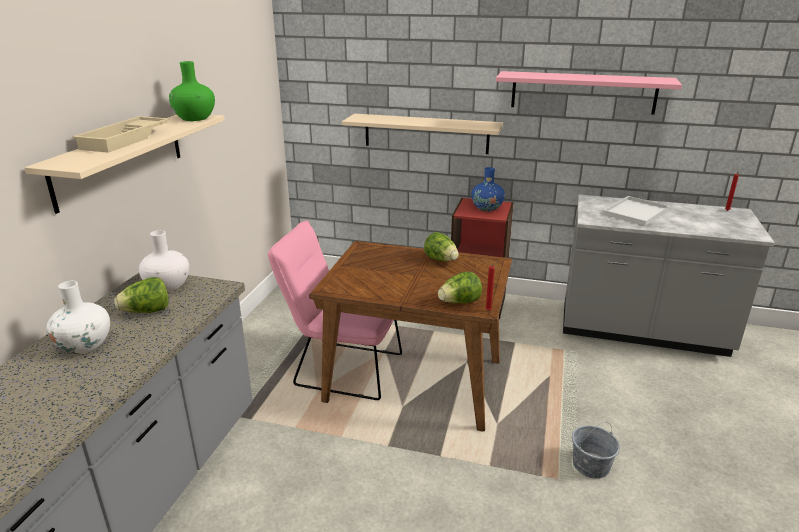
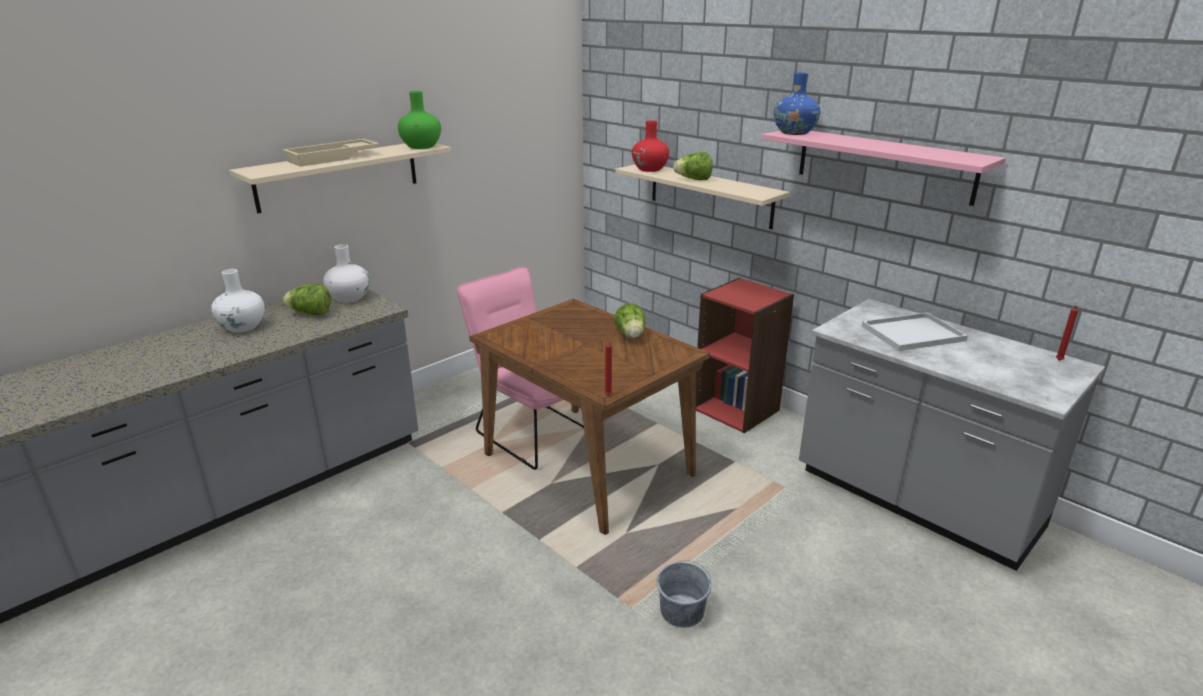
camera: 30 degrees right, 0 degrees up
(371, 118) = (650, 169): none -> red vase
(459, 302) = (591, 380): lettuce -> lettuce (694, 179)
(487, 208) = (751, 294): blue vase -> blue vase (794, 132)

